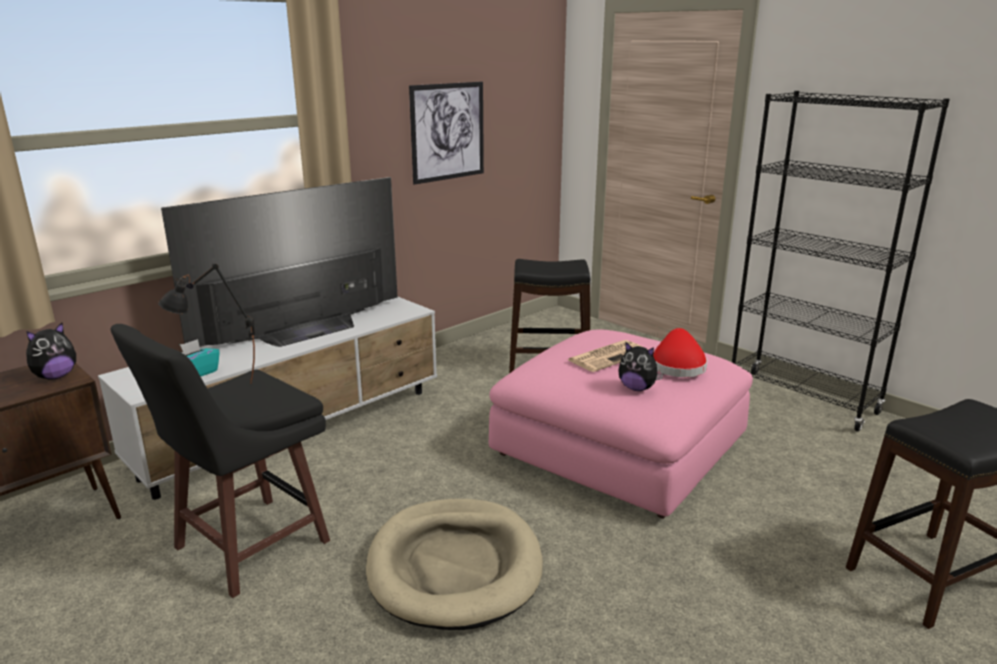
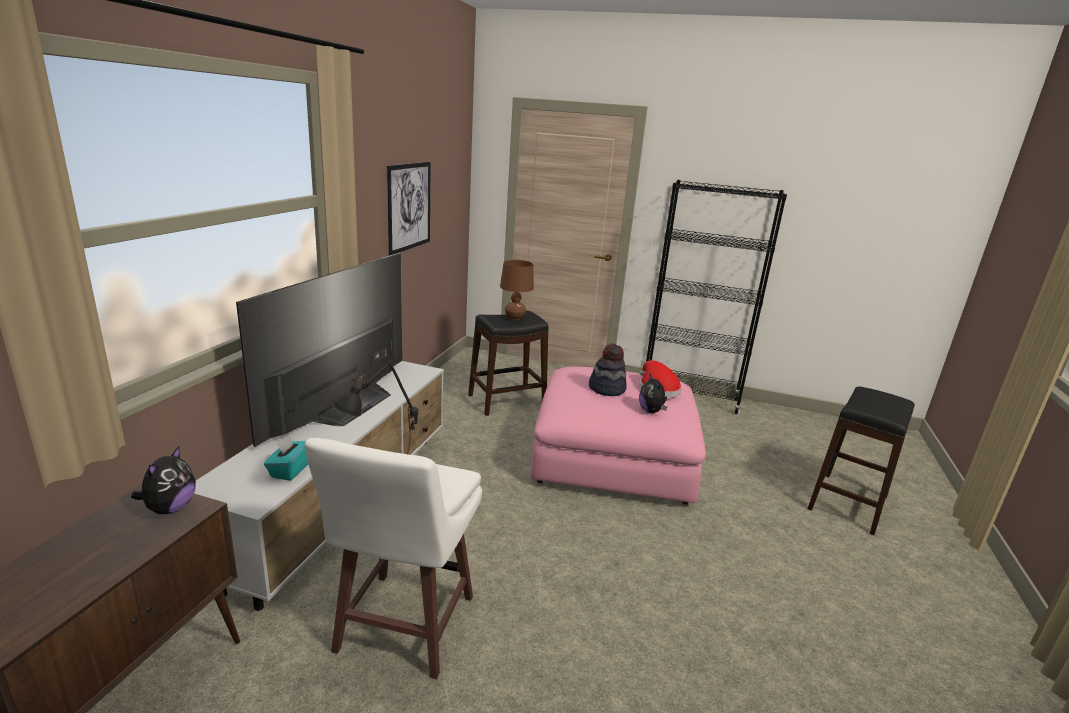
camera: 30 degrees left, 0 degrees up
(247, 546) = (403, 626): black stool -> white stool
(455, 567) = (589, 586): beige dog bed -> none
(554, 265) = (514, 318): none -> brown table lamp
(608, 356) = (607, 389): newspaper -> hat
(637, 388) = (651, 411): plush toy -> plush toy turned 75 degrees clockwise

